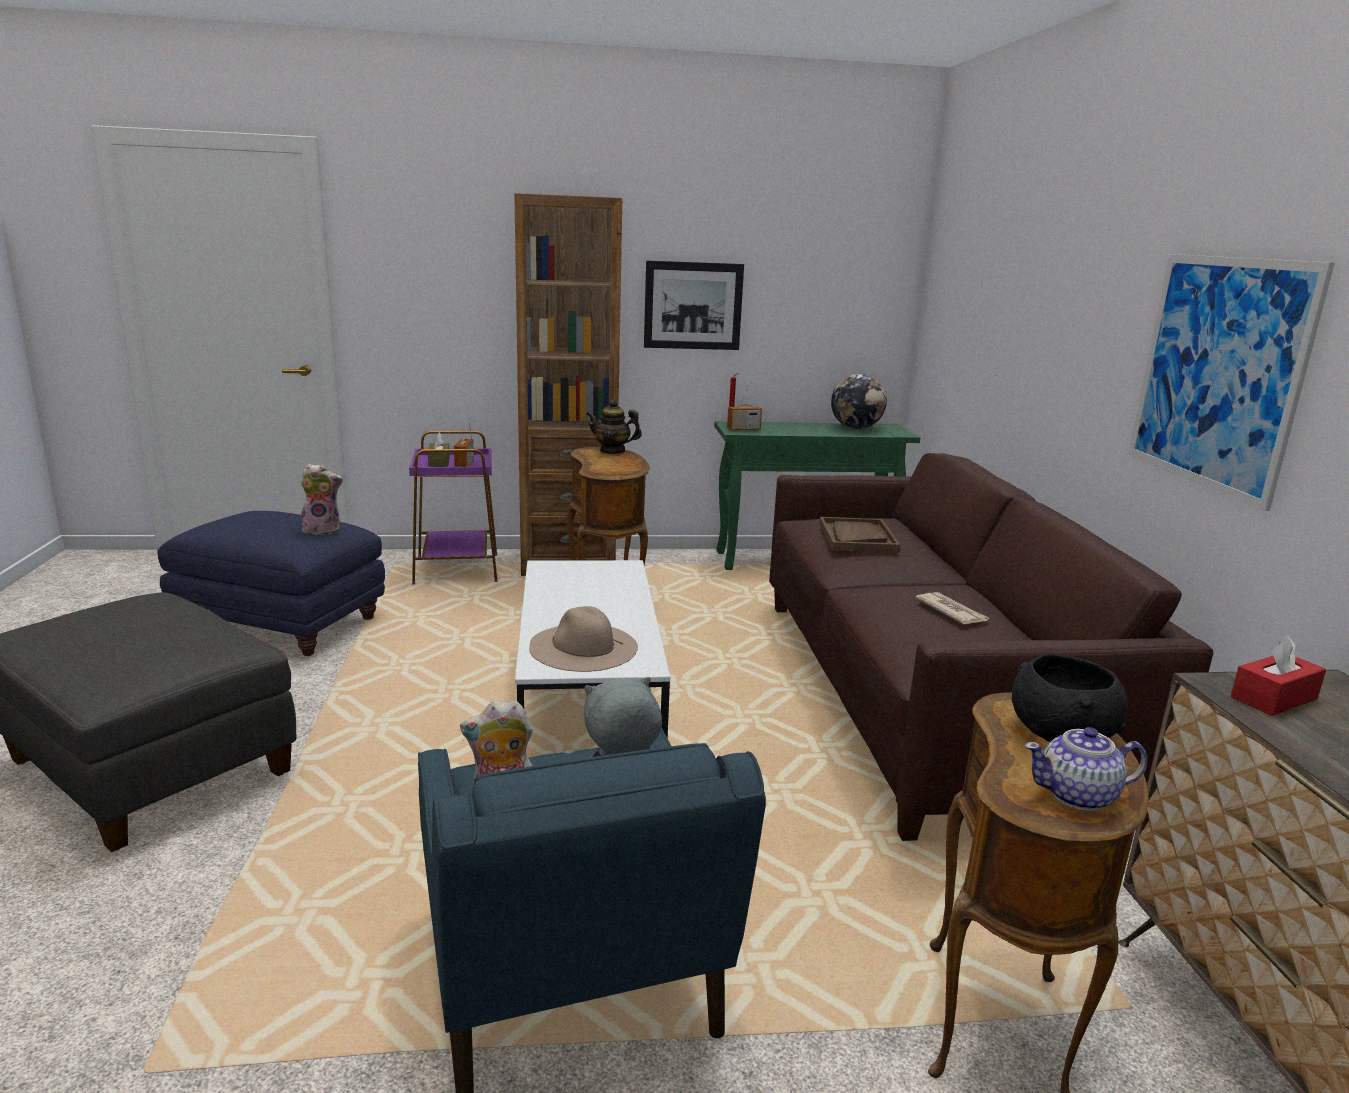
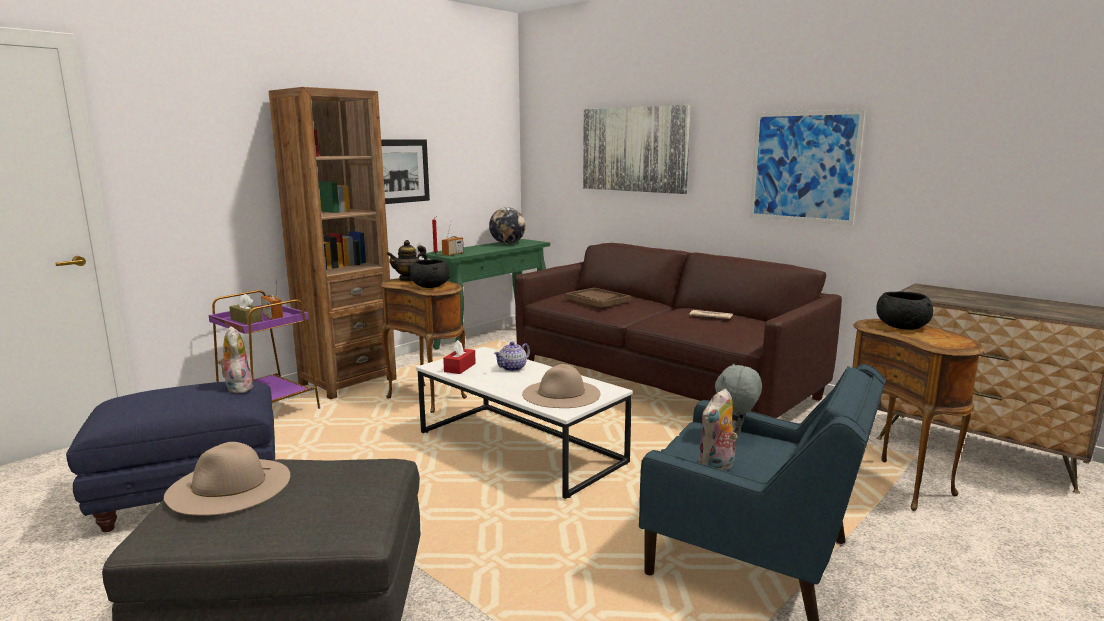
camera: 40 degrees left, 5 degrees down
(117, 615) = (229, 486): none -> beige hat
(323, 530) = (237, 388): plush toy -> plush toy turned 60 degrees counterclockwise
(609, 464) = (430, 285): none -> black bowl
(1023, 304) = (634, 149): none -> picture
(1078, 796) = (955, 340): teapot -> teapot (513, 368)
(1273, 698) = (927, 295): red tissue box -> red tissue box (460, 367)

